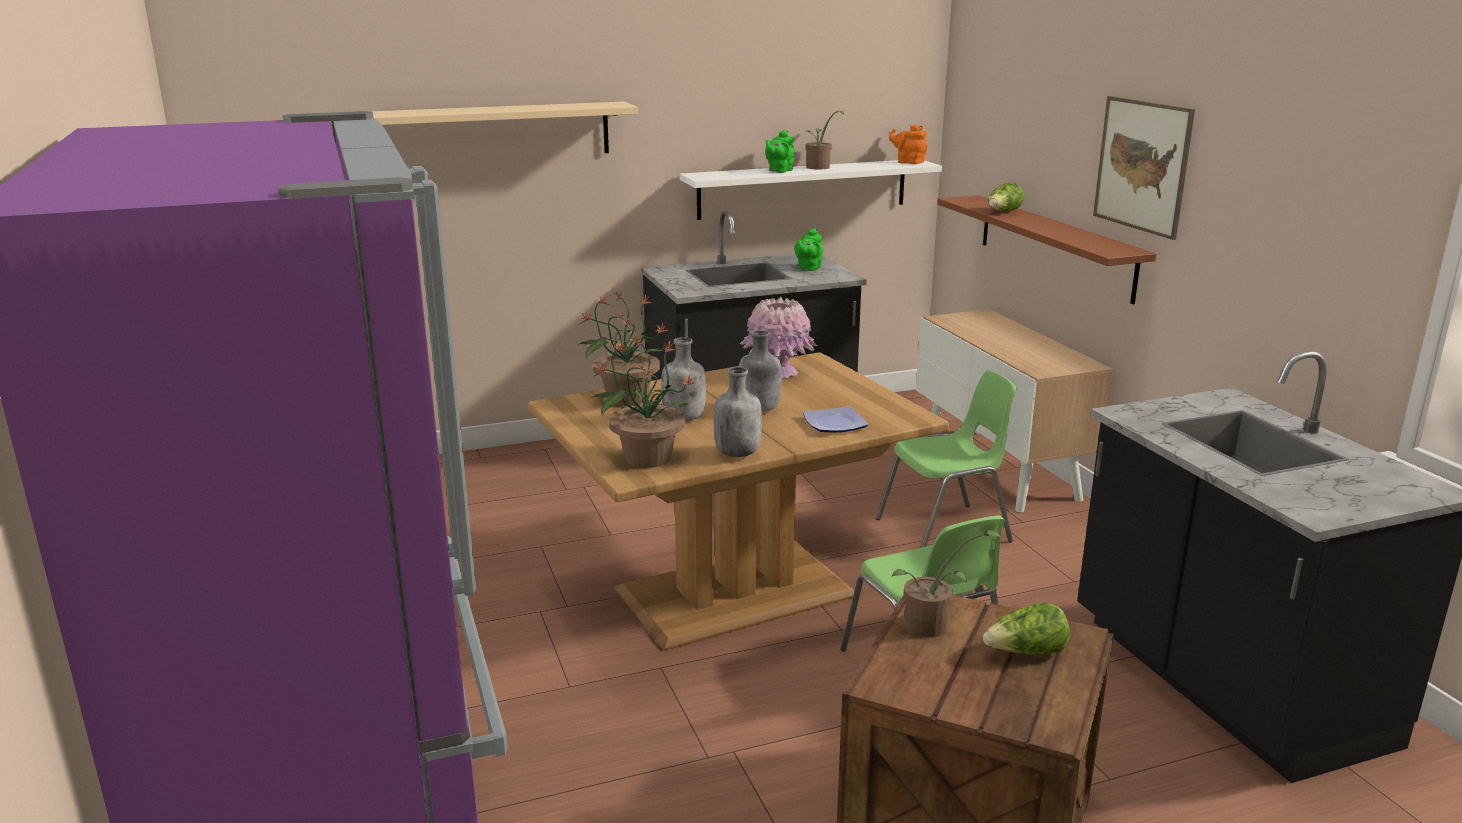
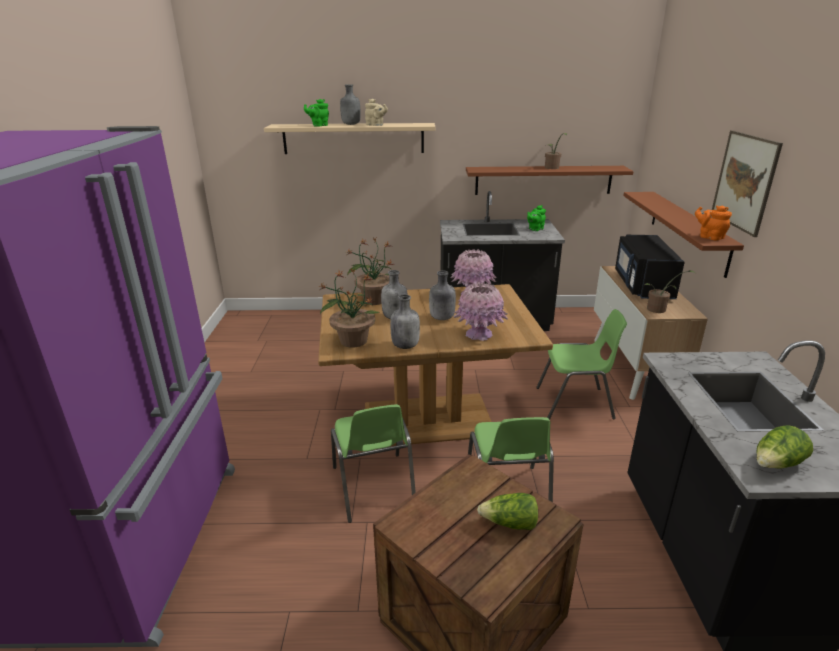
camera: 20 degrees right, 5 degrees up
(484, 108) = (350, 124): none -> grey bottle
(533, 108) = (376, 125): none -> beige teapot
(712, 703) = (373, 487): none -> green chair
(779, 171) = (525, 168): green teapot -> green teapot (318, 125)
(803, 188) = (543, 180): white shelf -> brown shelf
(835, 423) = (479, 334): plate -> pink vase
(908, 162) = (613, 167): orange teapot -> orange teapot (709, 237)
(932, 626) = (462, 488): potted plant -> potted plant (659, 310)
(999, 337) = (642, 285): none -> black microwave
(1003, 212) = (658, 205): lettuce -> lettuce (777, 464)

